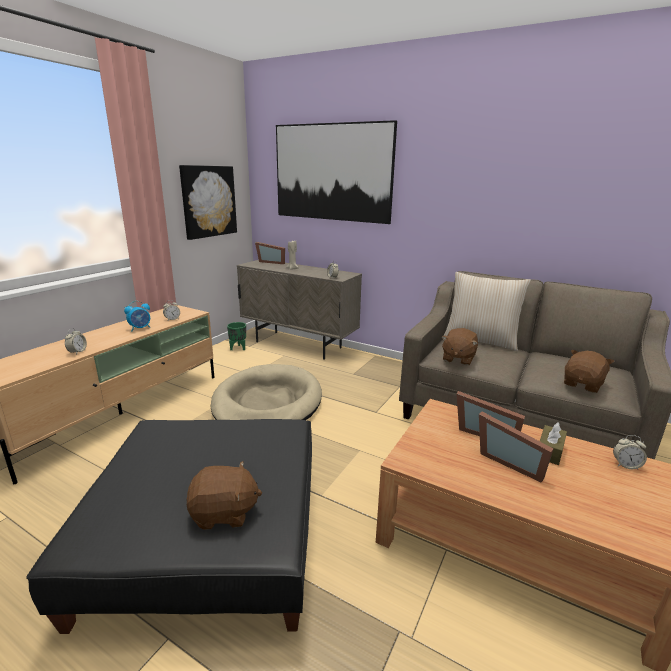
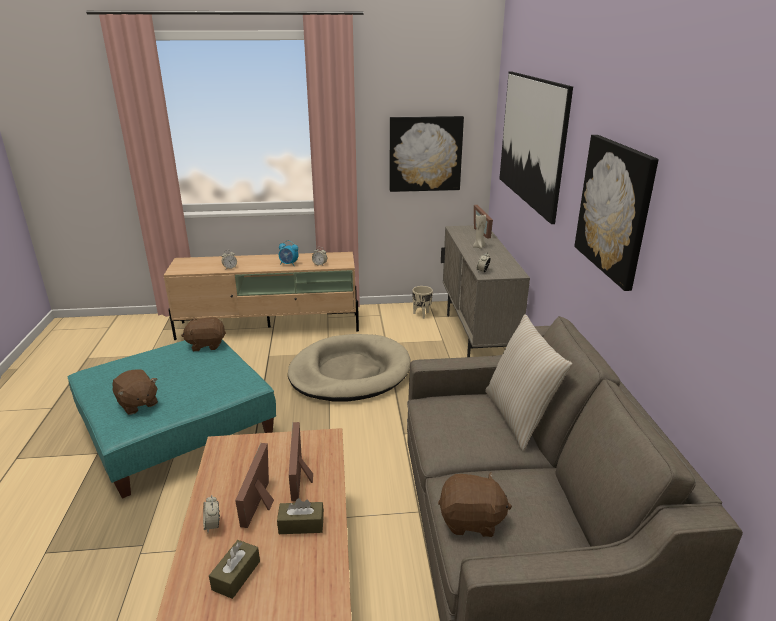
camera: 55 degrees right, 5 degrees up
(209, 536) = (177, 427): black ottoman -> turquoise ottoman
(238, 348) = (421, 315): green planter -> beige planter
(458, 358) = (436, 415): brown plush toy -> brown plush toy (206, 344)
(479, 190) = (614, 209): none -> picture
(607, 501) = (236, 575): none -> brown tissue box
(625, 465) = (316, 586): alarm clock -> alarm clock (212, 525)

